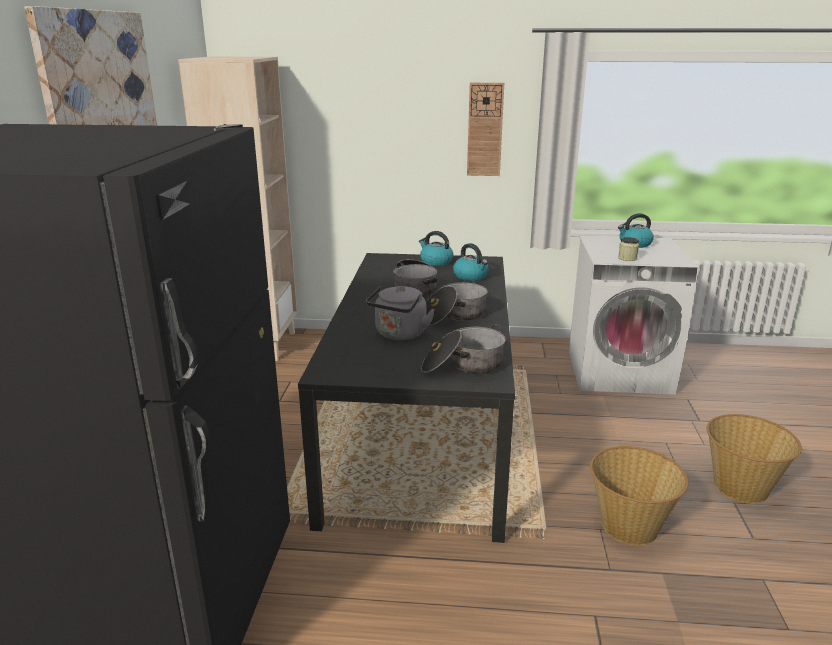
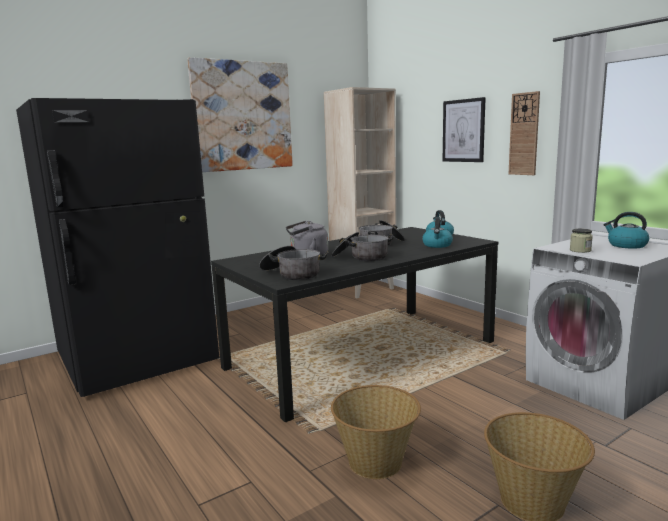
camera: 50 degrees right, 10 degrees down
(397, 122) = (463, 131): none -> picture

